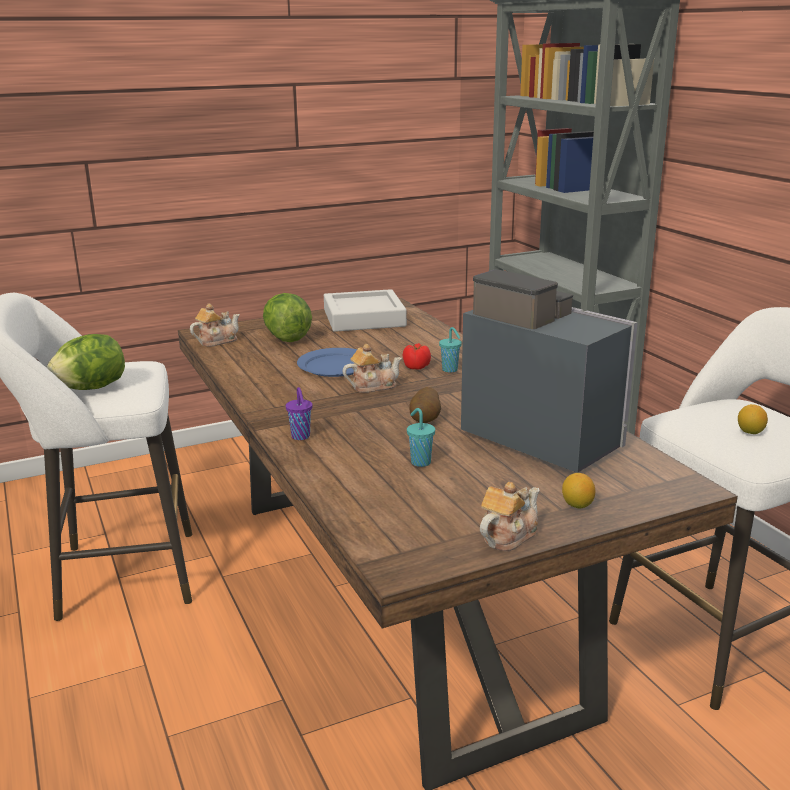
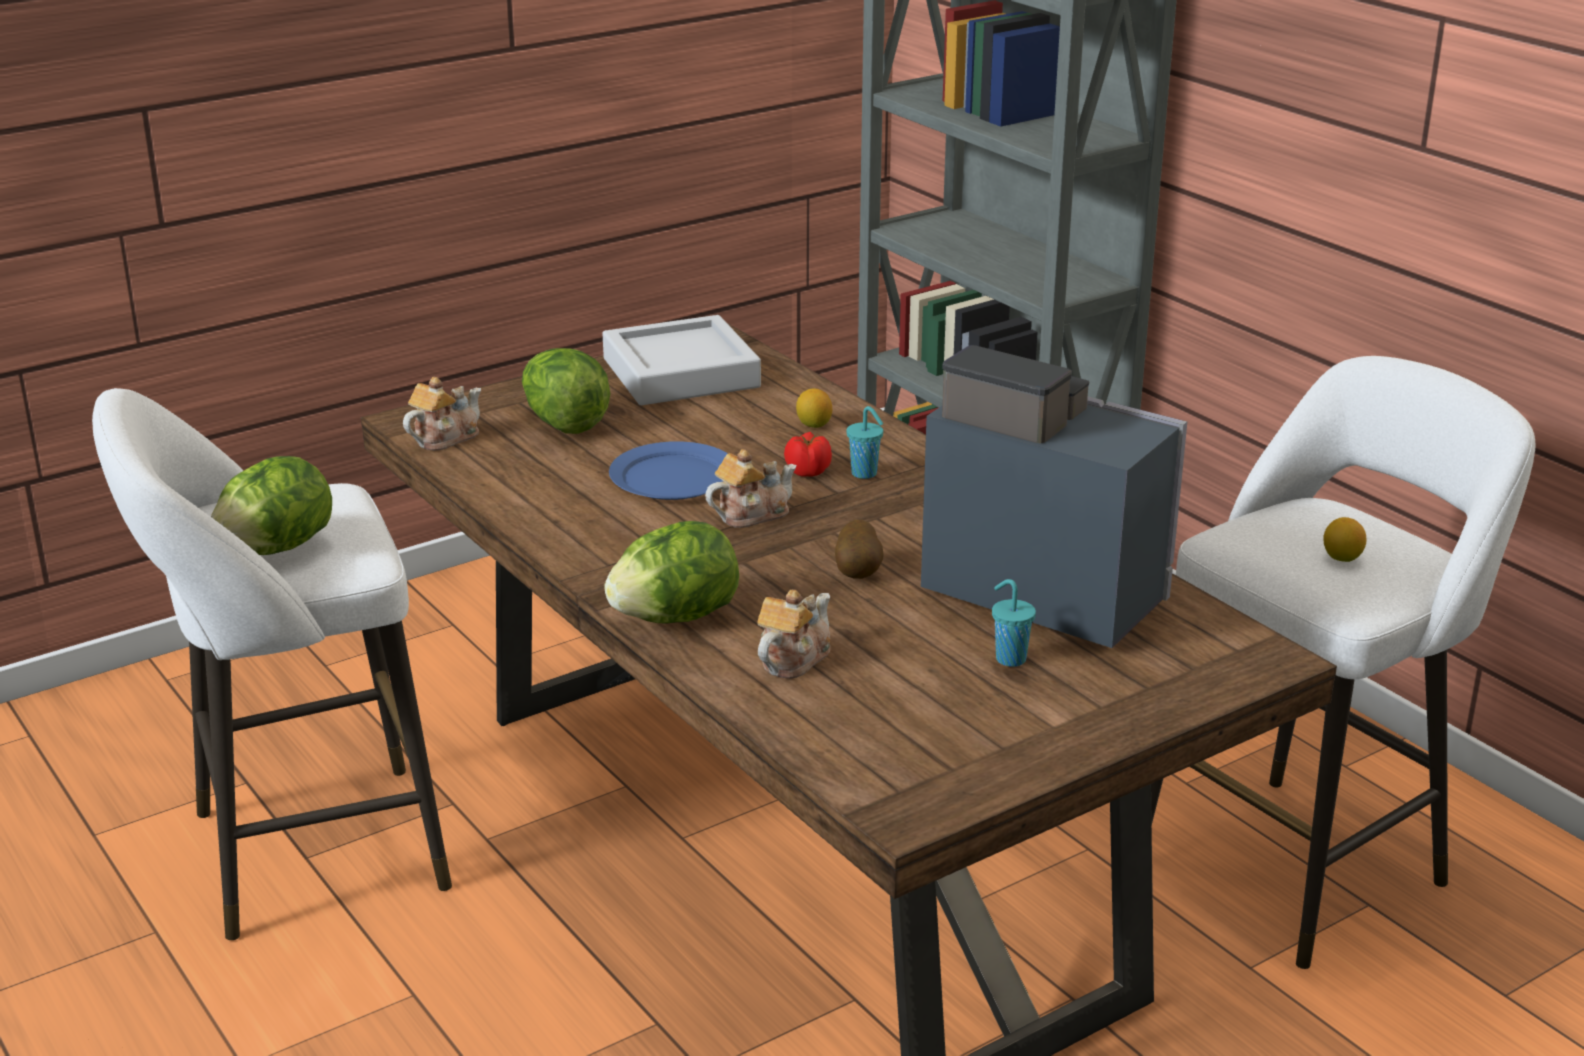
camera: 10 degrees left, 5 degrees up
(301, 437) = (676, 617): purple cup -> lettuce
(420, 462) = (875, 646): turquoise cup -> turquoise cup (1009, 658)
(507, 536) = (1038, 754): teapot -> teapot (792, 659)
(577, 505) = (1121, 699): lemon -> lemon (814, 425)

